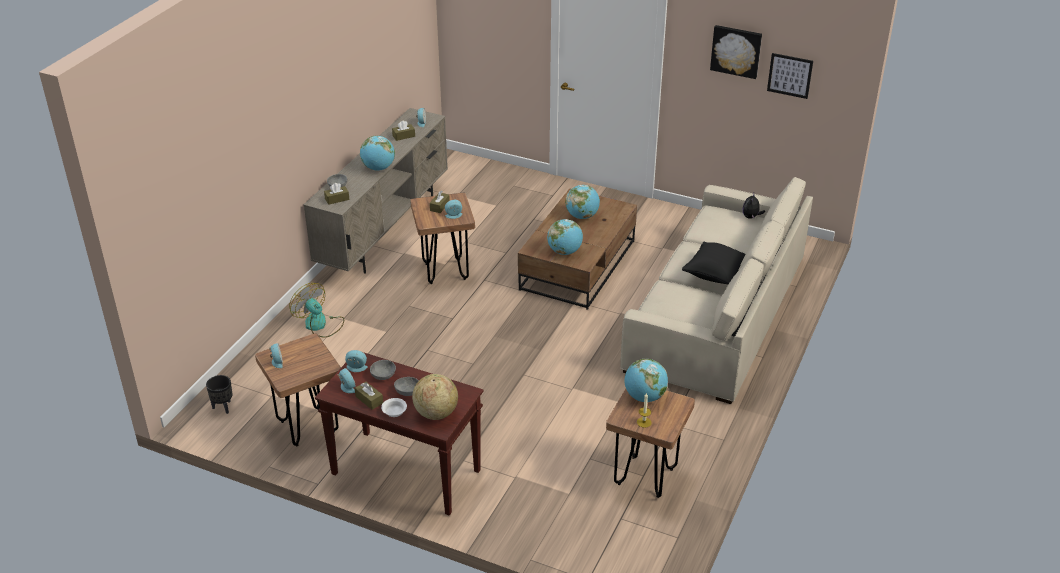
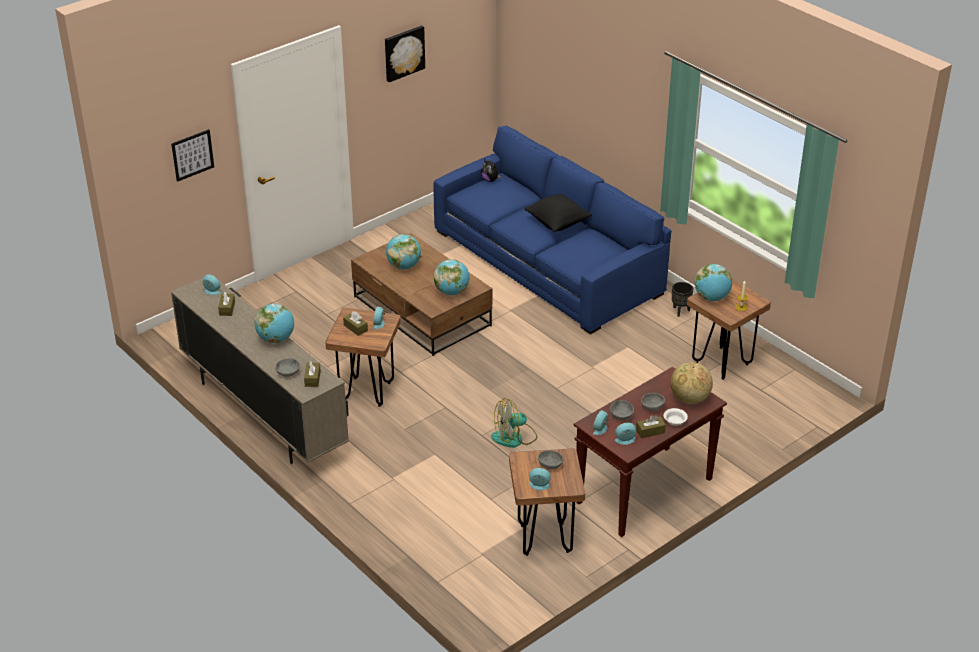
camera: 65 degrees left, 0 degrees up
(223, 407) = (478, 592): black planter -> black planter (680, 311)
(309, 360) = (550, 465): none -> grey bowl
(320, 325) = (391, 496): fan -> fan (514, 437)
(716, 313) = (547, 262): beige sofa -> blue sofa
(790, 75) = (446, 49): picture -> picture (192, 155)

